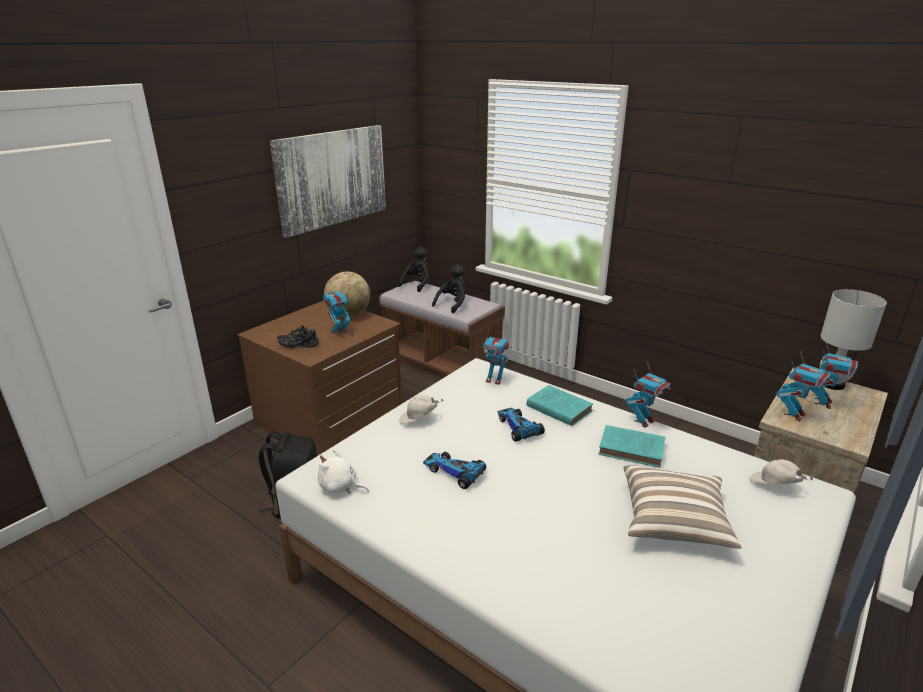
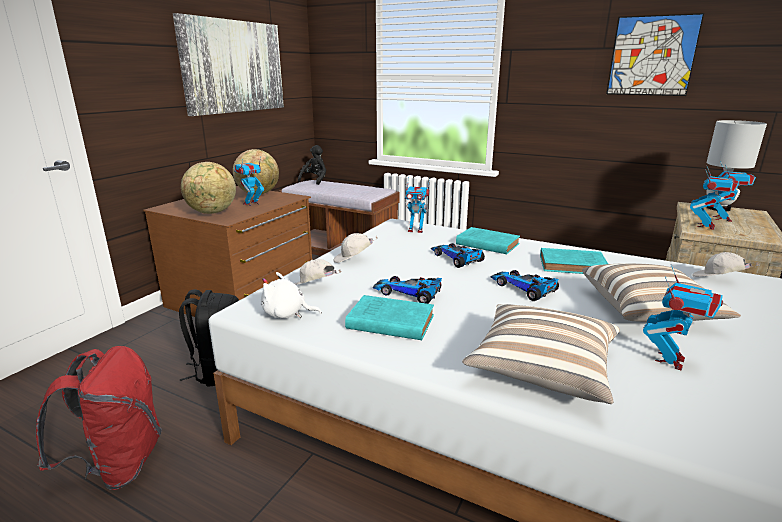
camera: 10 degrees left, 5 degrees down
(202, 590) = (119, 465): none -> red backpack
(299, 344) = (212, 213): black shoe -> globe
(372, 456) = (314, 288): none -> white cap
(424, 506) = (388, 322): none -> turquoise book
(452, 304) = (352, 190): black plush toy -> none
(535, 578) = (542, 369): none -> pillow
(566, 477) = (523, 288): none -> toy car
(643, 421) = (570, 247): toy robot -> toy robot (670, 360)
(781, 199) = (652, 56): none -> picture

